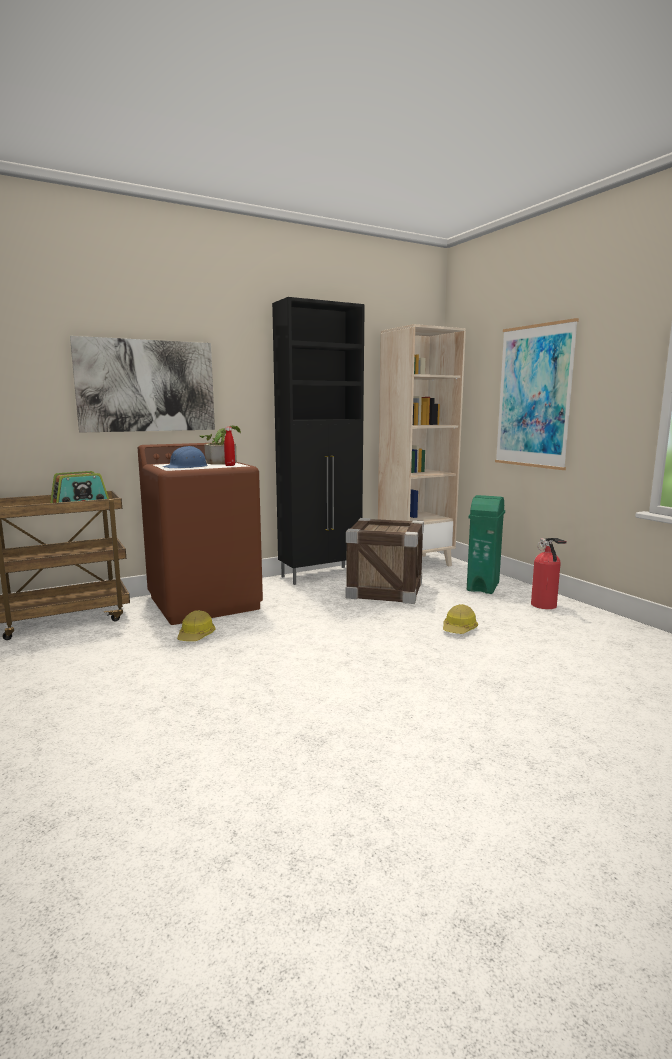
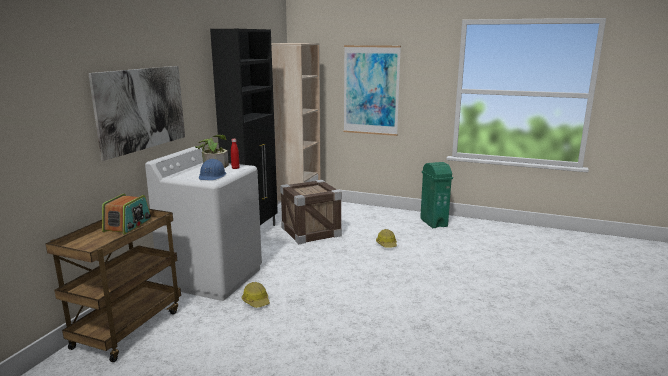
camera: 40 degrees left, 5 degrees up
(205, 602) = (213, 277): brown washing machine -> white washing machine
(483, 586) = (357, 214): green trash can -> green trash can (433, 222)
(545, 606) = (402, 217): fire extinguisher -> none

